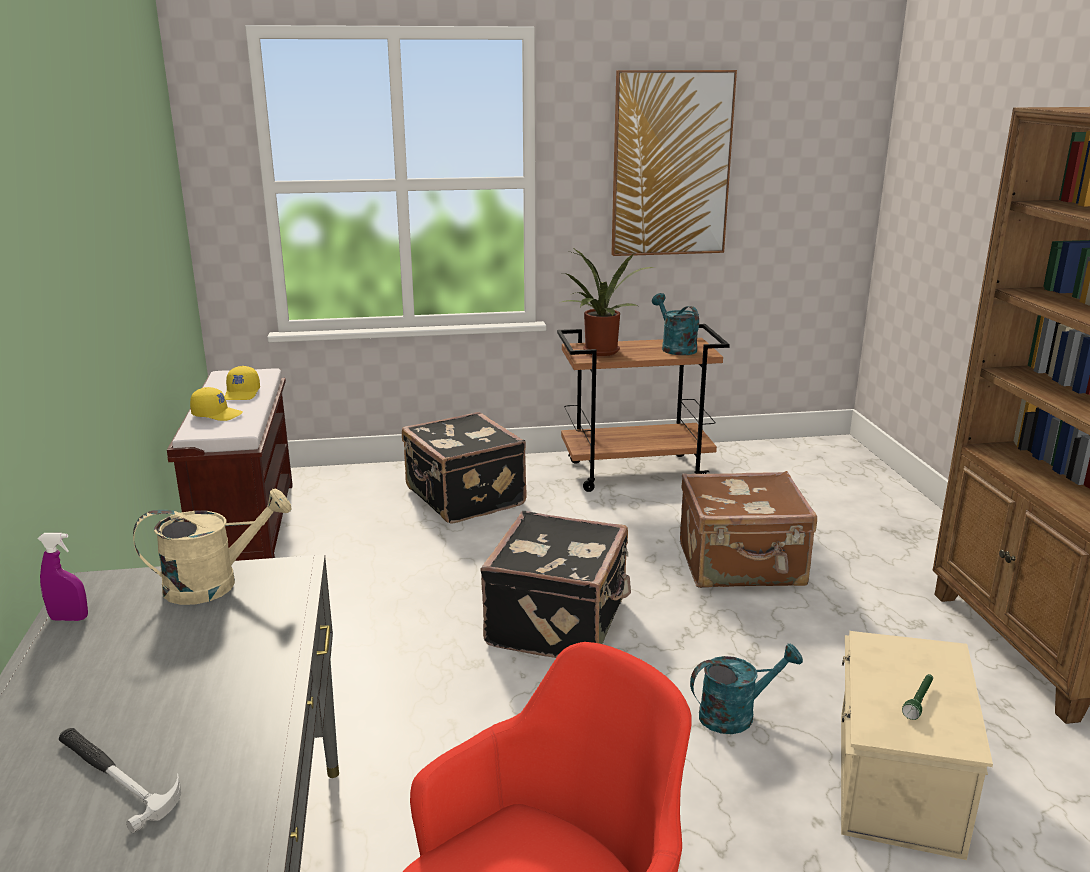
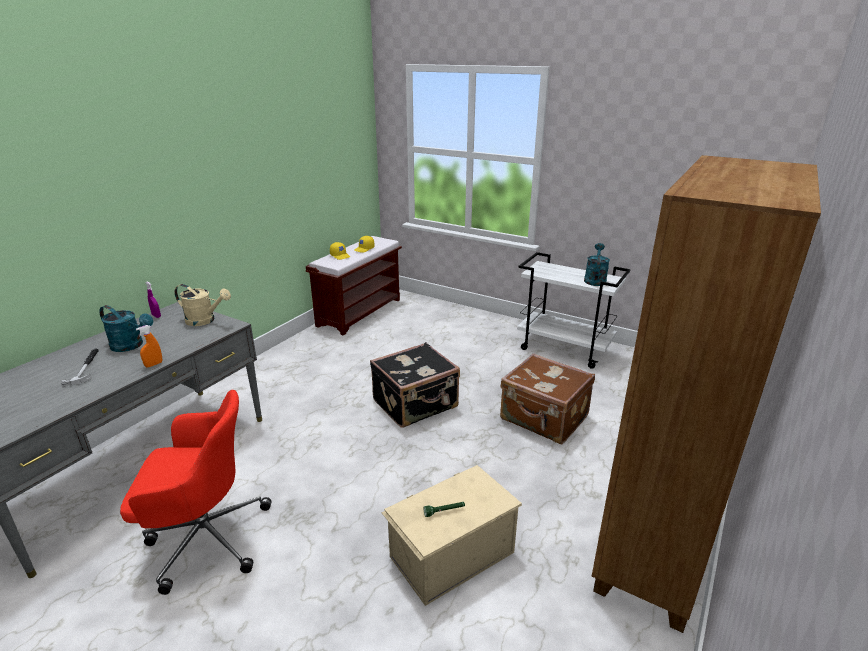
camera: 40 degrees right, 5 degrees up
(277, 694) = (154, 364): none -> orange spray bottle
(463, 498) = (459, 331): black suitcase -> none
(600, 352) = (546, 271): potted plant -> none
(637, 472) = (565, 349): brown cart -> white cart
(671, 164) = (628, 160): picture -> none
(736, 714) = (427, 483): turquoise watering can -> turquoise watering can (131, 346)

